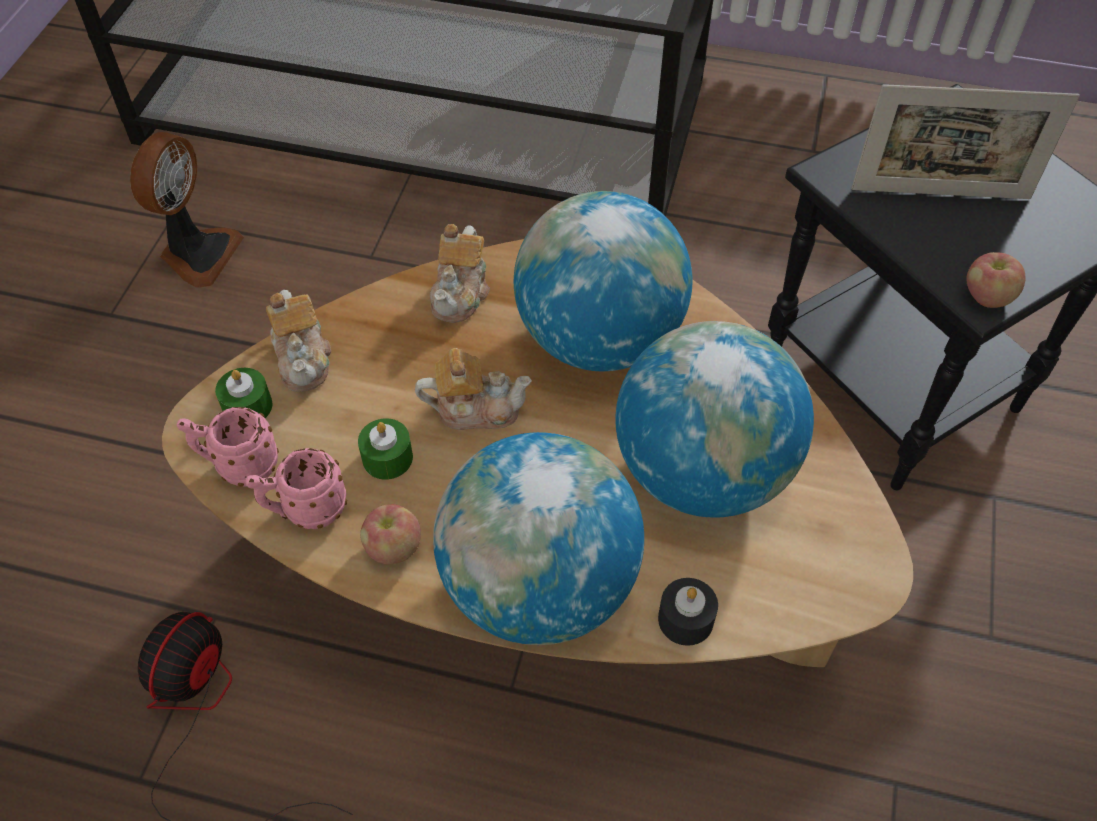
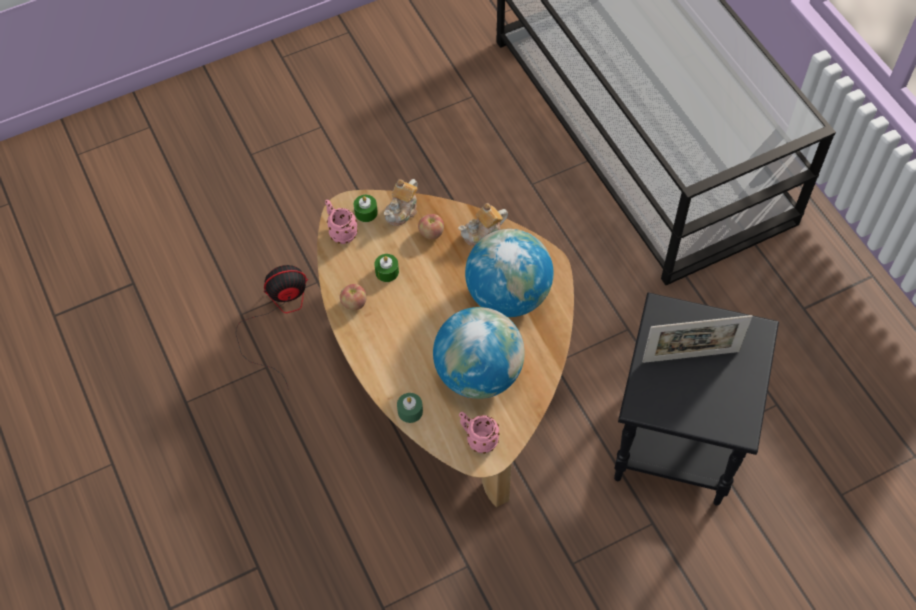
camera: 50 degrees right, 5 degrees up
(198, 253) = (466, 122): fan -> none
(305, 511) = (343, 266): pink mug -> pink mug (478, 439)
(476, 408) = (434, 281): teapot -> none
(539, 586) = (381, 357): globe -> none
(685, 619) = (410, 411): black candle -> green candle
(940, 193) = (690, 356): picture frame -> picture frame turned 60 degrees counterclockwise
(987, 297) = (642, 407): apple -> apple (431, 233)

